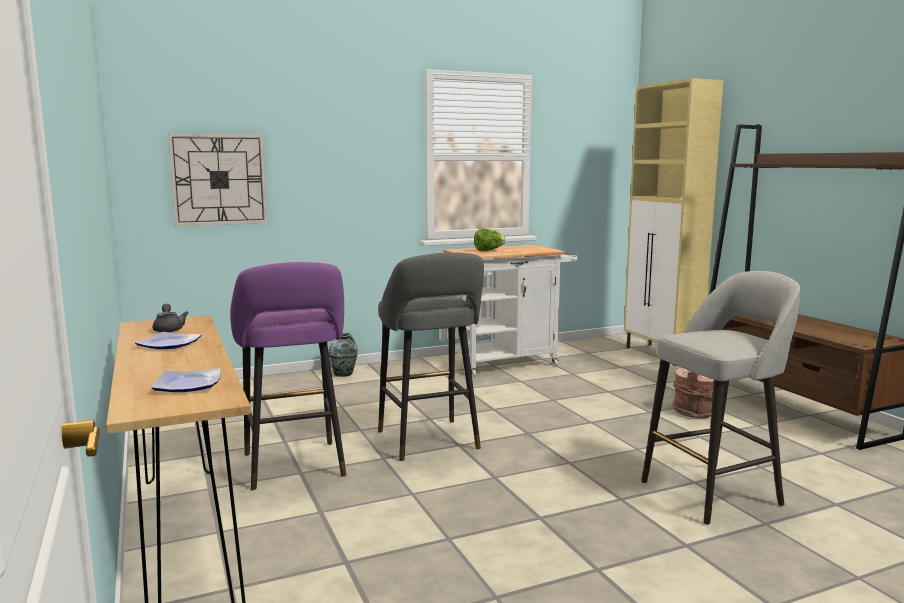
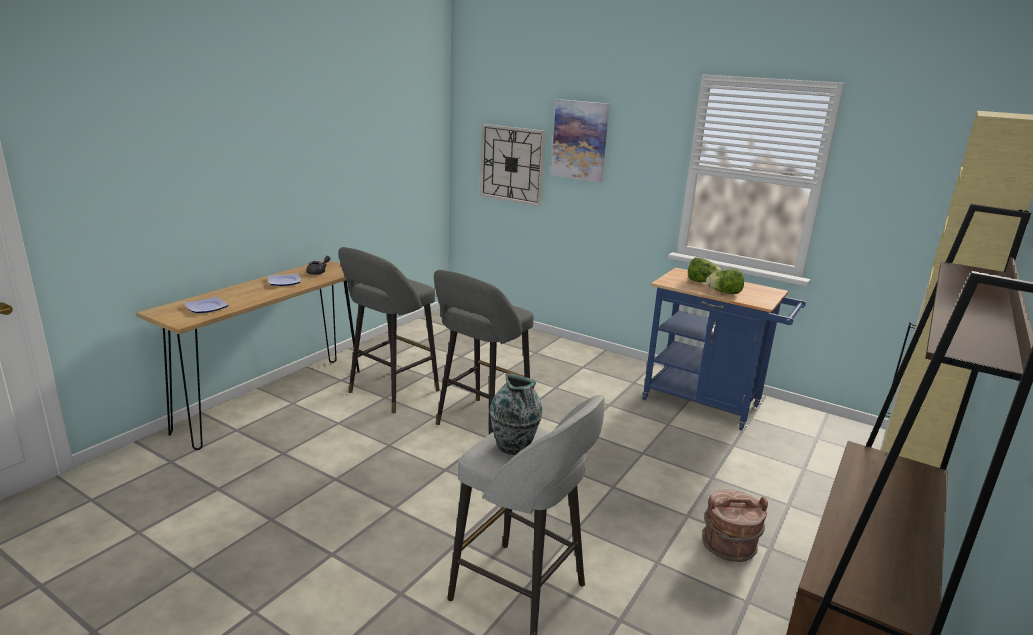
camera: 55 degrees right, 10 degrees up
(295, 467) = (390, 393): purple stool -> grey stool
(308, 141) = (580, 140): none -> picture
(344, 374) = (569, 350): vase -> vase (514, 447)
(508, 362) = (708, 405): white cart -> blue cart
(519, 251) = (724, 293): none -> lettuce

